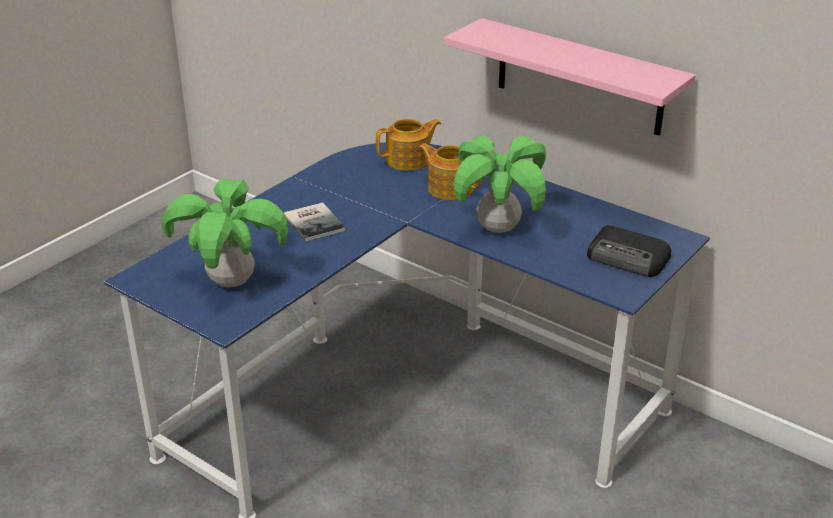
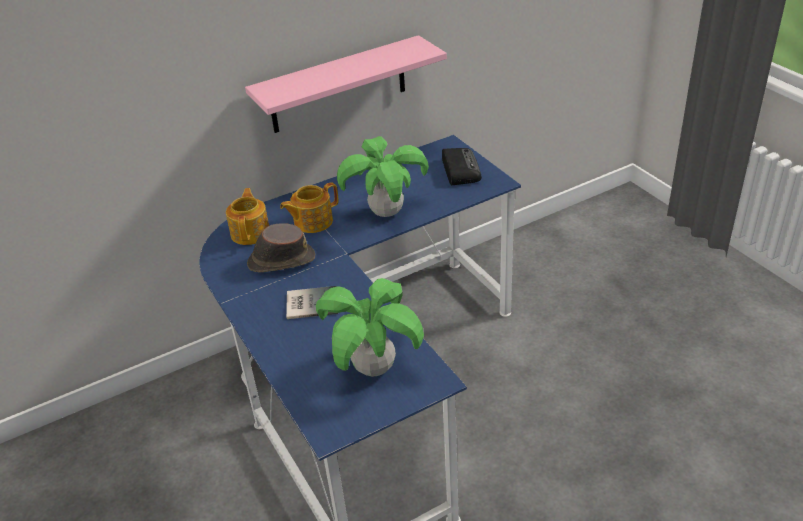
camera: 65 degrees left, 5 degrees up
(372, 188) = (280, 260): none -> brown hat
(628, 258) = (460, 169): radio -> radio turned 60 degrees counterclockwise

